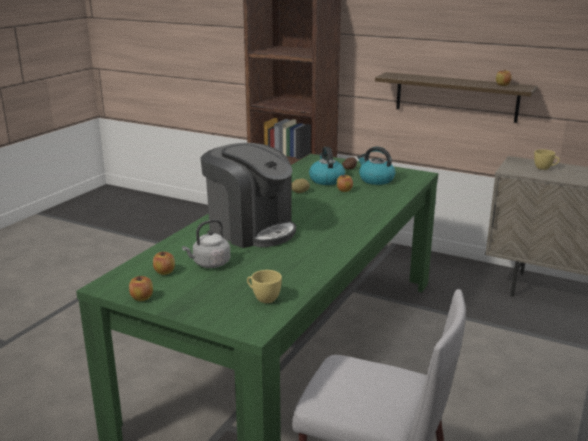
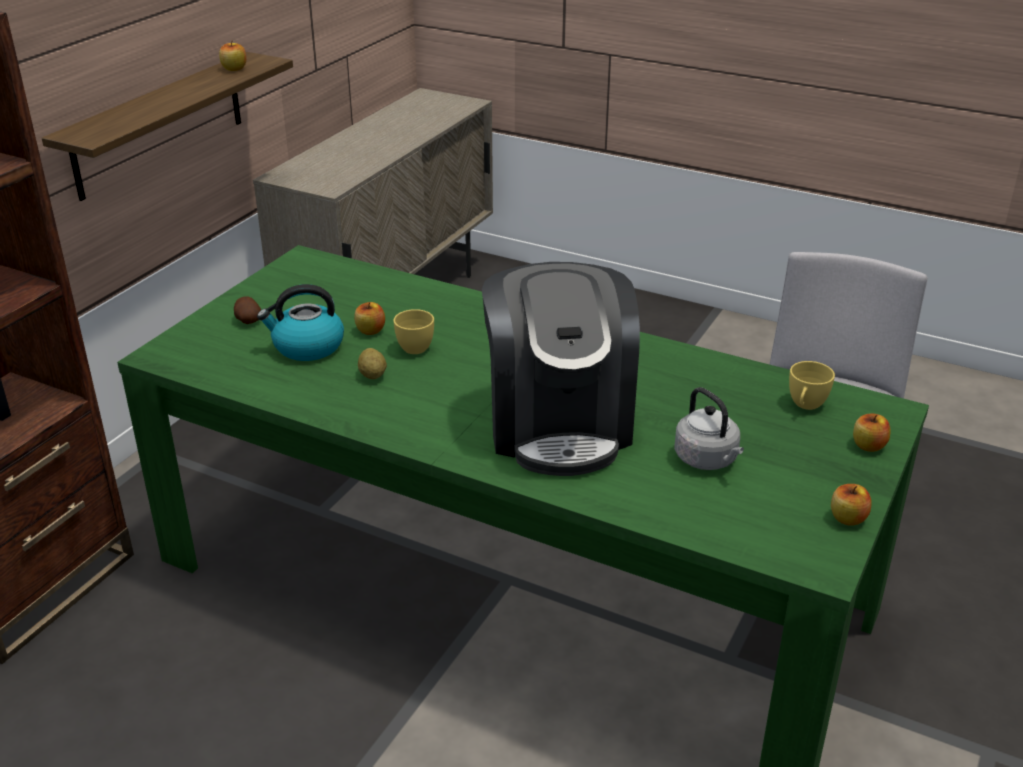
camera: 90 degrees left, 10 degrees up
(164, 272) = (751, 505): apple -> apple (868, 446)
(251, 229) = (558, 424): coffee machine -> coffee machine turned 135 degrees clockwise
(375, 180) = (320, 299): kettle -> none
(545, 168) = (327, 164): yellow cup -> yellow cup (418, 346)

